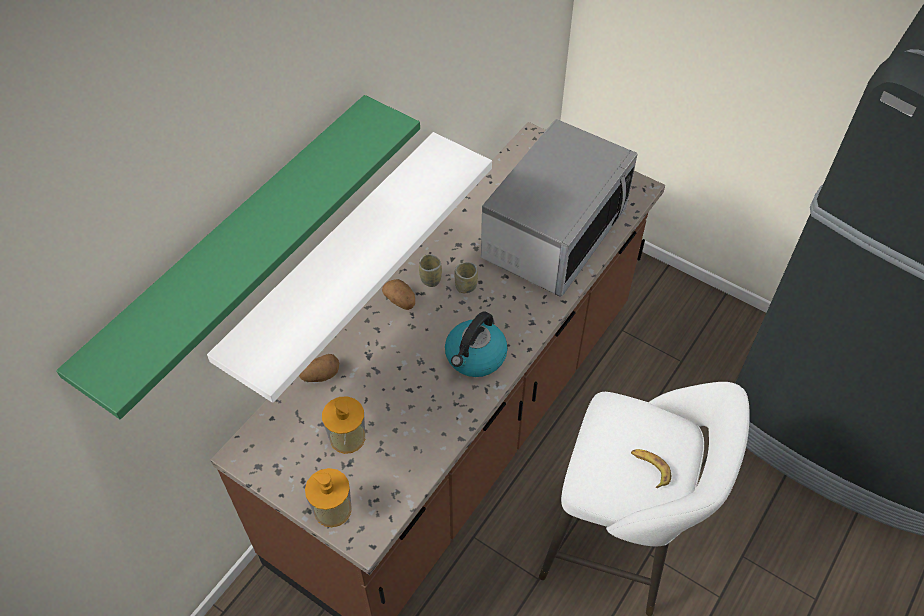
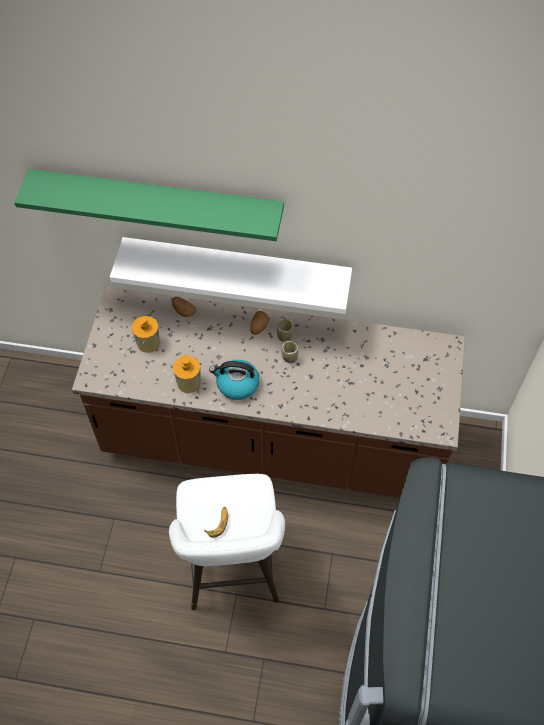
camera: 65 degrees right, 5 degrees up
(332, 509) = (100, 356): soap dispenser -> soap dispenser (188, 382)
(553, 234) = (364, 391): microwave -> none

